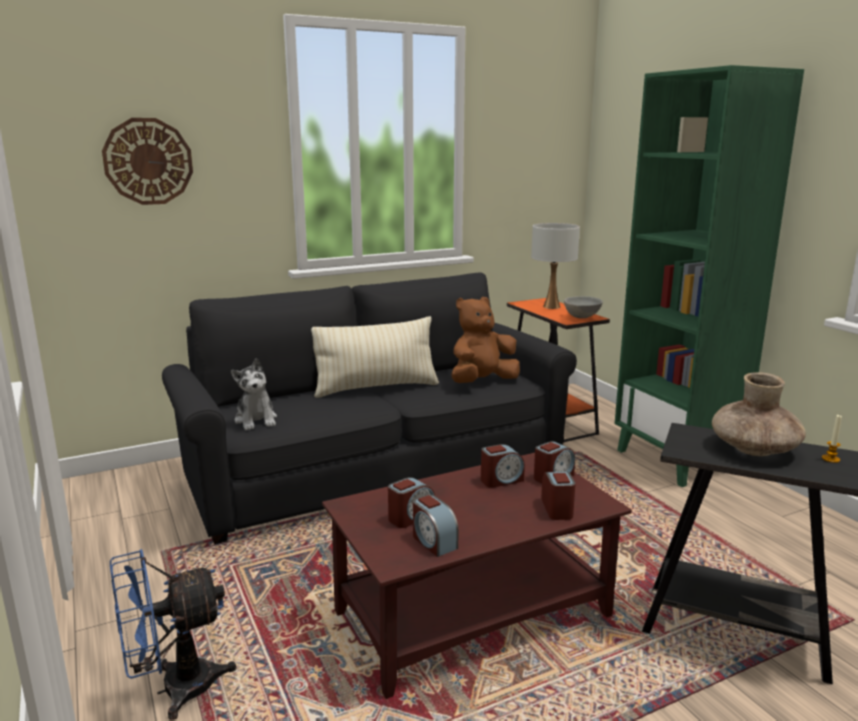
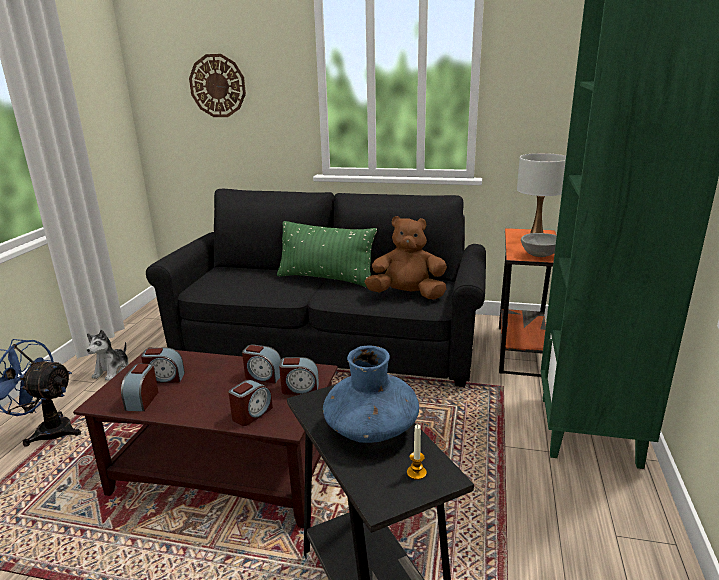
camera: 40 degrees right, 5 degrees up
(256, 420) = (219, 281): plush toy -> plush toy (113, 371)
(376, 388) = (326, 279): beige pillow -> green pillow
(754, 449) = (371, 428): brown vase -> blue vase

